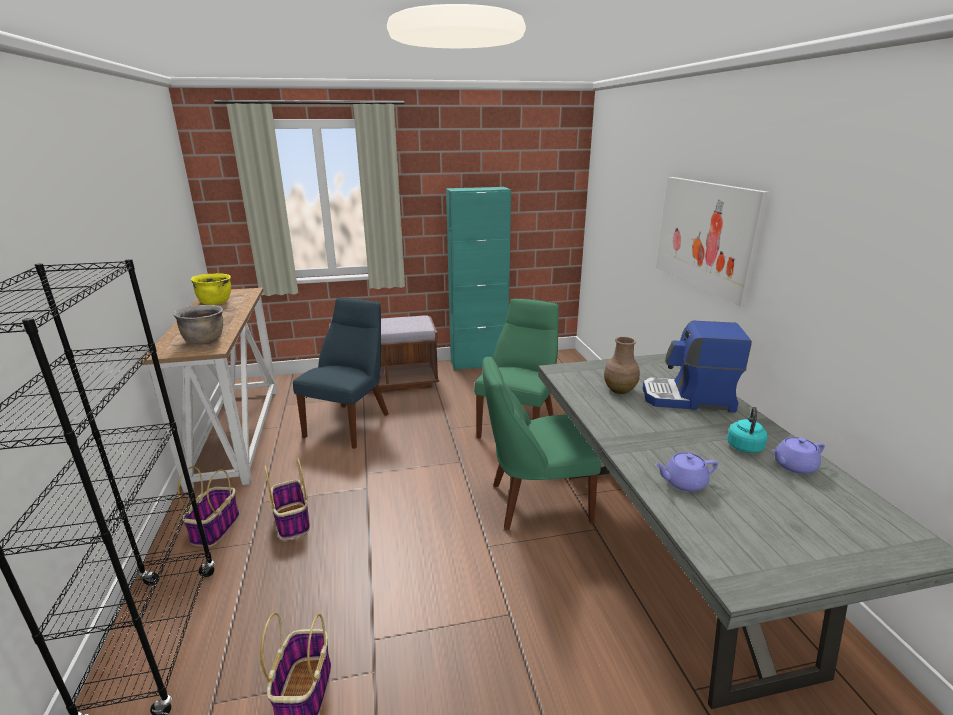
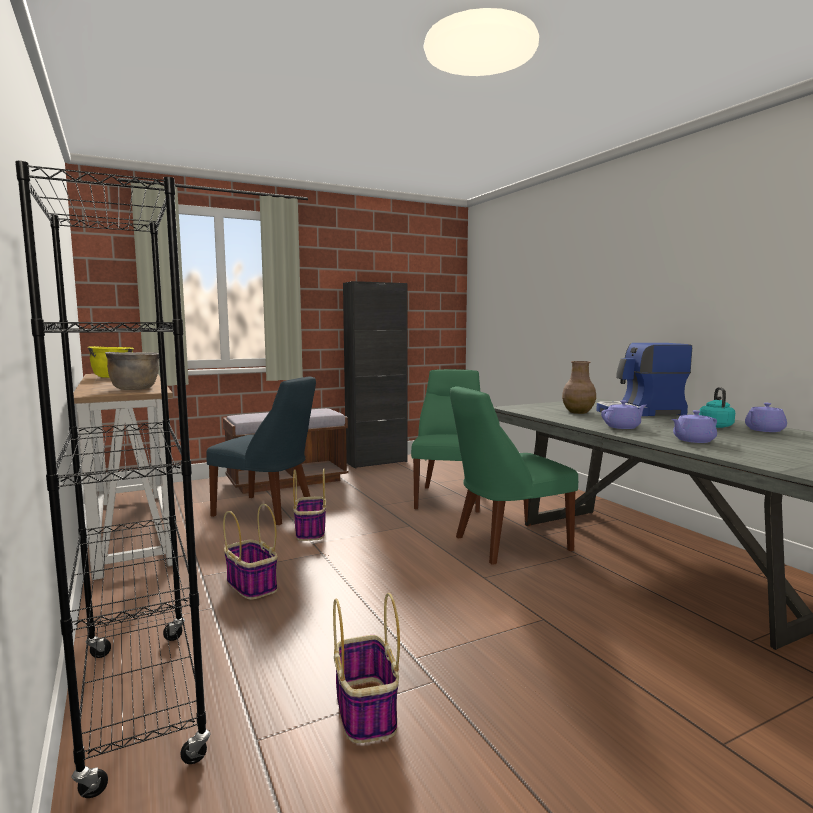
camera: 15 degrees left, 15 degrees down
(215, 527) = (156, 602): basket -> basket (310, 531)
(350, 423) = (267, 511): blue chair -> blue chair turned 105 degrees clockwise
(478, 363) = (376, 462): turquoise cabinet -> black cabinet
(635, 435) = (623, 427): none -> purple teapot
(706, 235) = (611, 291): picture -> none

